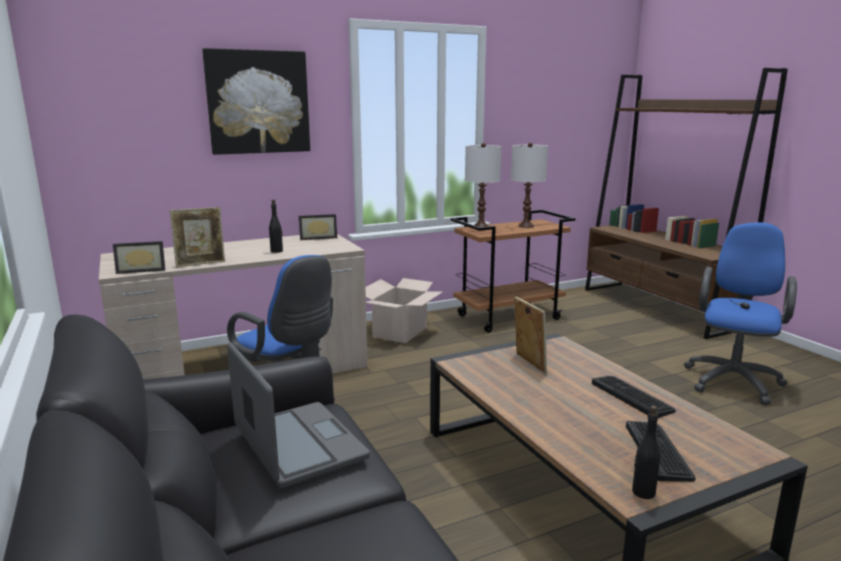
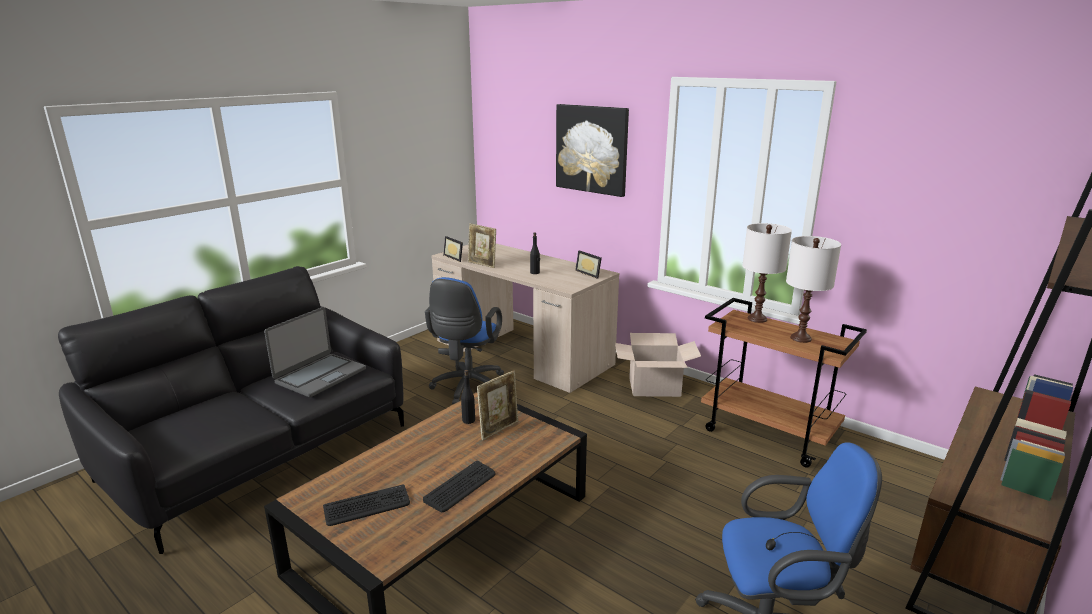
camera: 65 degrees right, 5 degrees up
(643, 492) = (307, 503): black bottle -> black bottle (468, 420)

